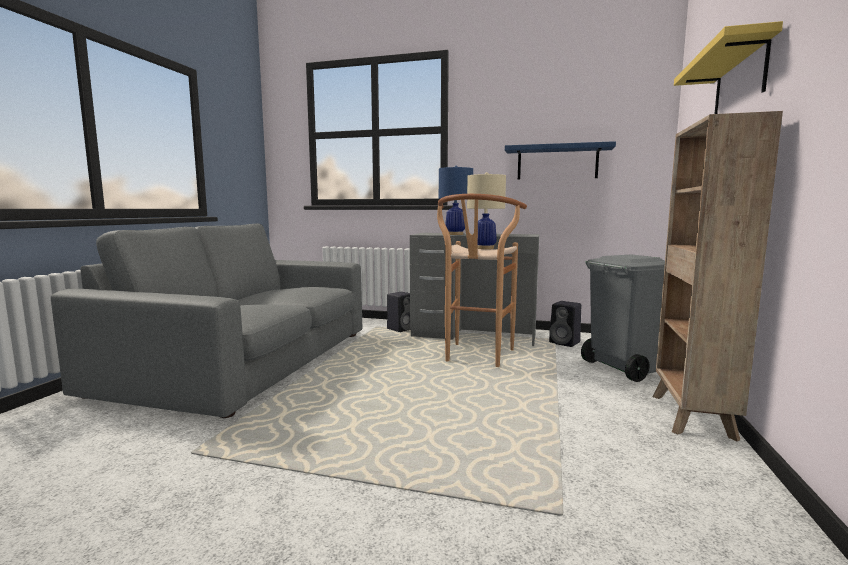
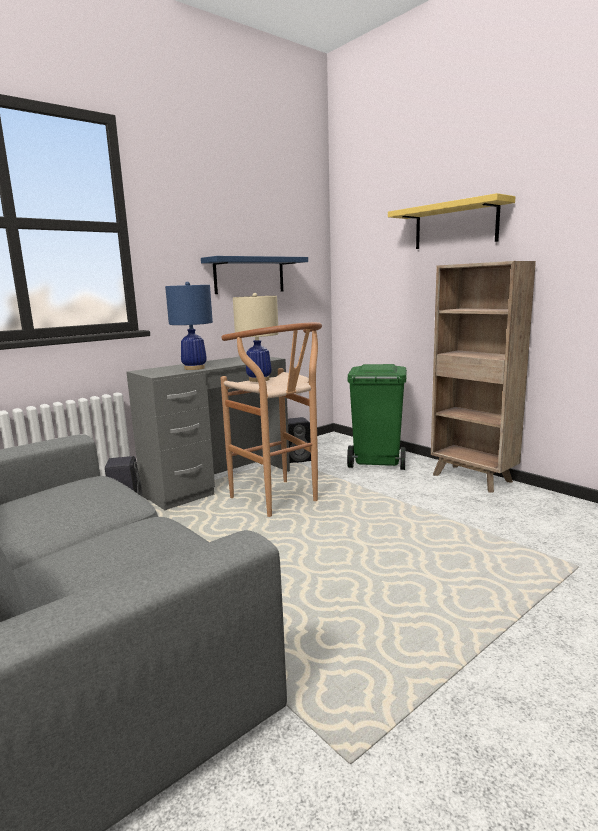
camera: 55 degrees left, 5 degrees up
(623, 368) = (376, 463): grey trash can -> green trash can

